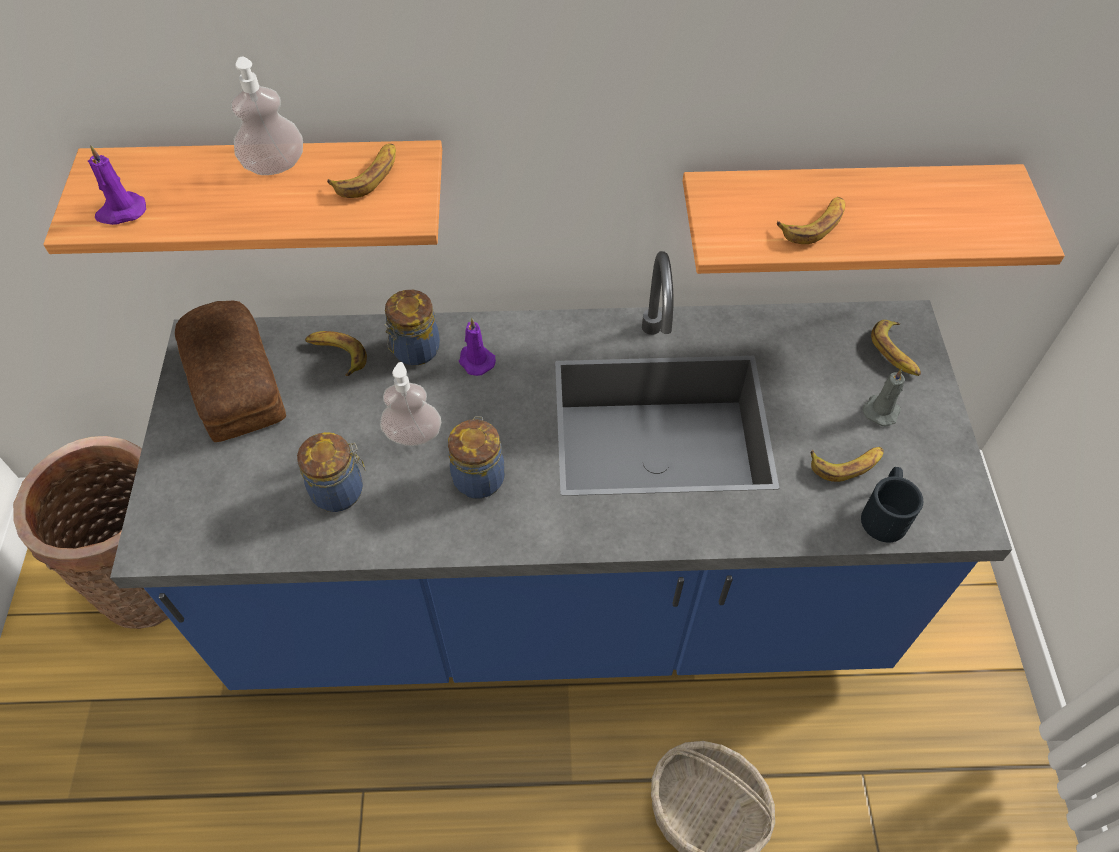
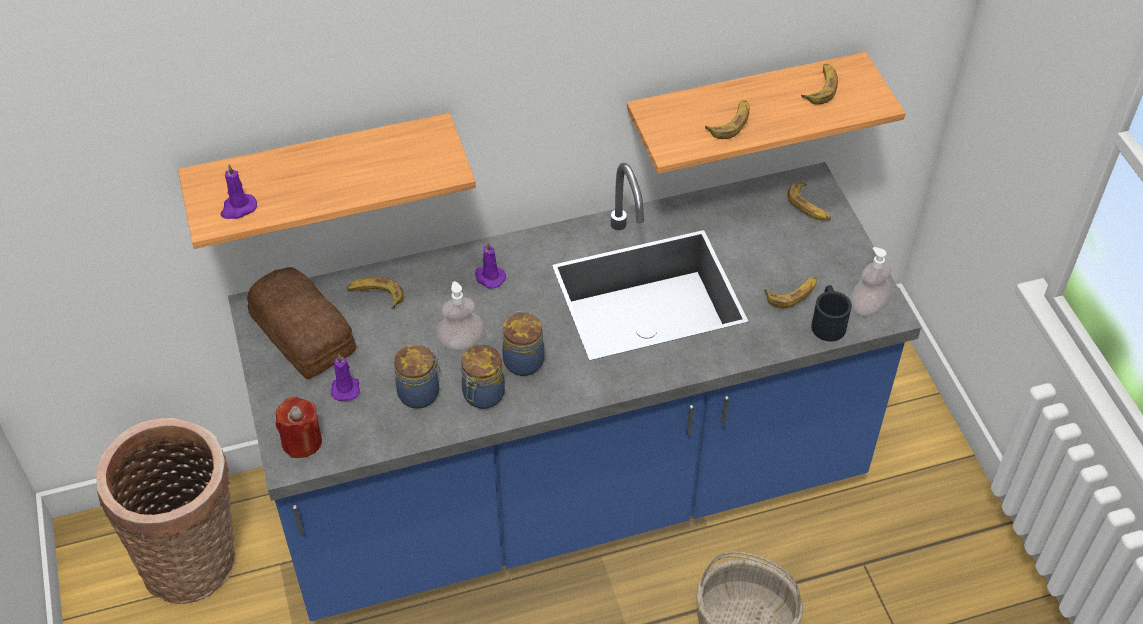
camera: 15 degrees left, 5 degrees down
(176, 521) = (302, 441): none -> red candle
(255, 463) = (345, 388): none -> purple candle
(274, 165) = (335, 153): soap dispenser -> soap dispenser (867, 306)
(369, 175) = (409, 148): banana -> banana (821, 87)
(414, 350) = (437, 279): jar -> jar (482, 396)
(882, 410) = (808, 250): grey candle -> none

